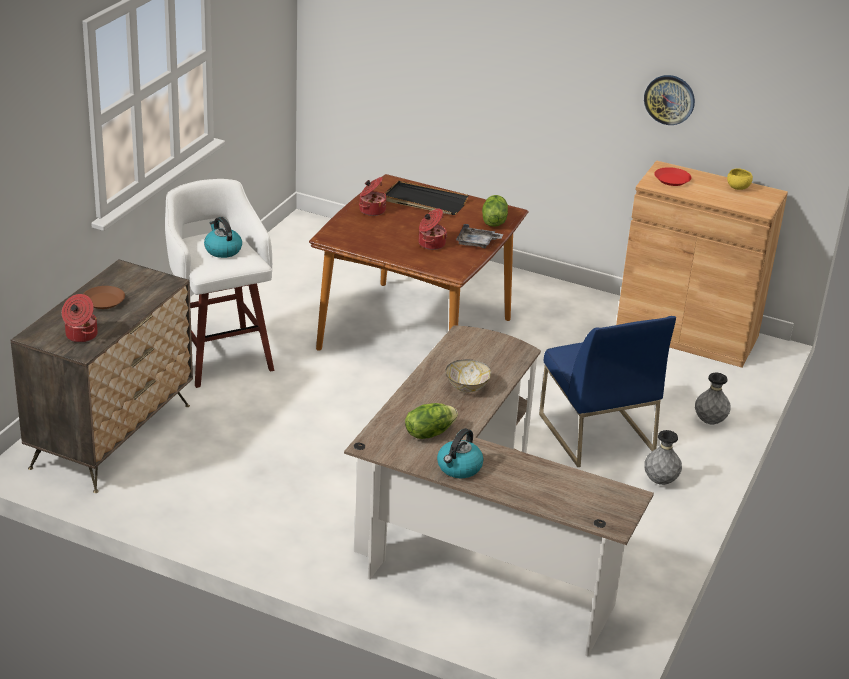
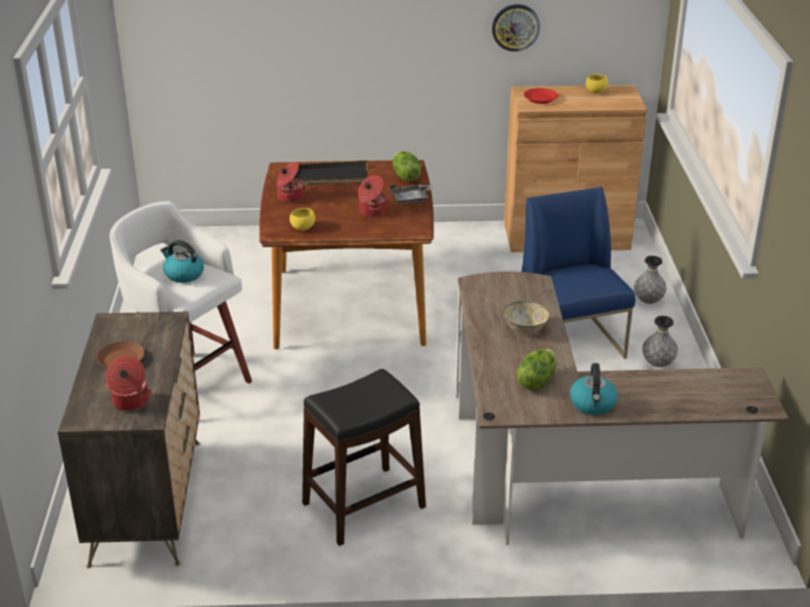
camera: 25 degrees left, 0 degrees up
(278, 503) = (364, 505): none -> black stool
(355, 240) = (303, 228): none -> yellow bowl
(595, 432) = (572, 341): blue chair -> blue chair turned 150 degrees counterclockwise

